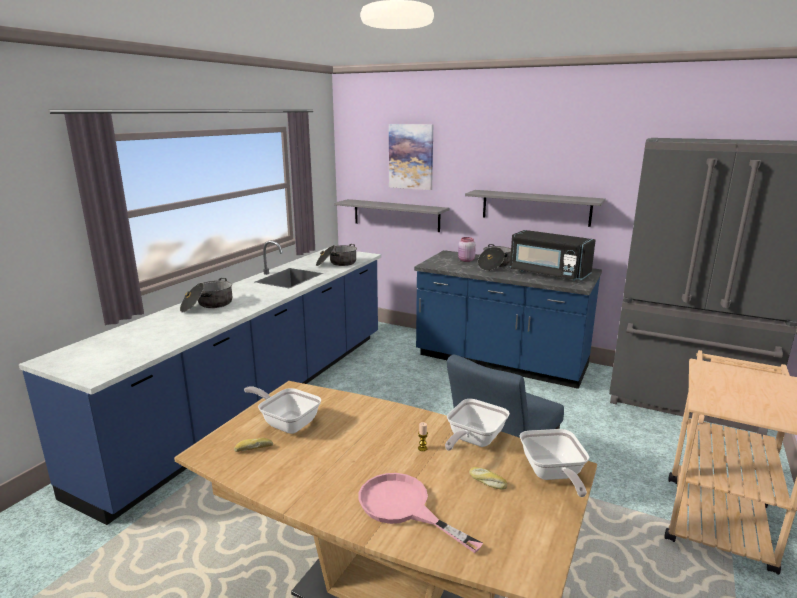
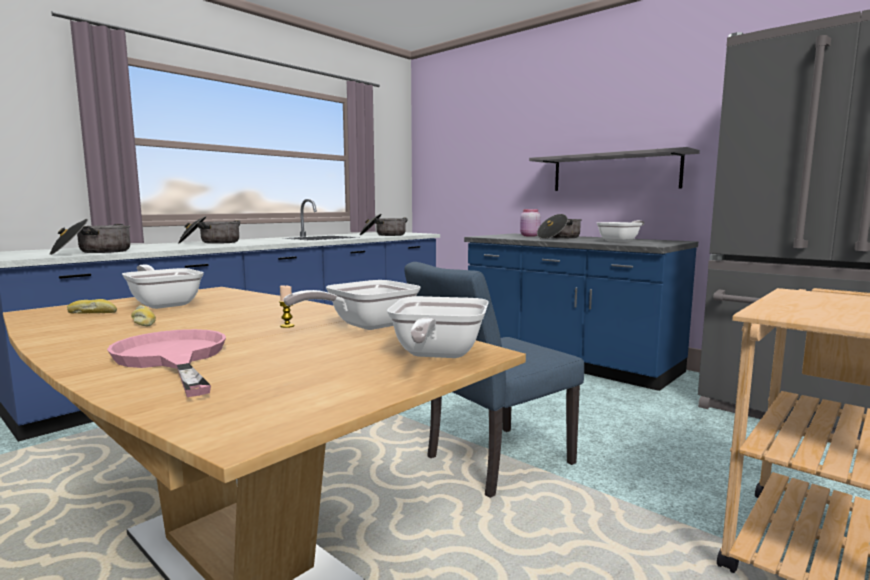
camera: 15 degrees right, 10 degrees down
(140, 350) = (93, 252): none -> cooking pot
(396, 215) = (466, 199): grey shelf -> none
(411, 156) = (481, 132): picture -> none
(487, 482) = (327, 352): bread -> bread (142, 322)
(548, 273) = (621, 241): black microwave -> frying pan

